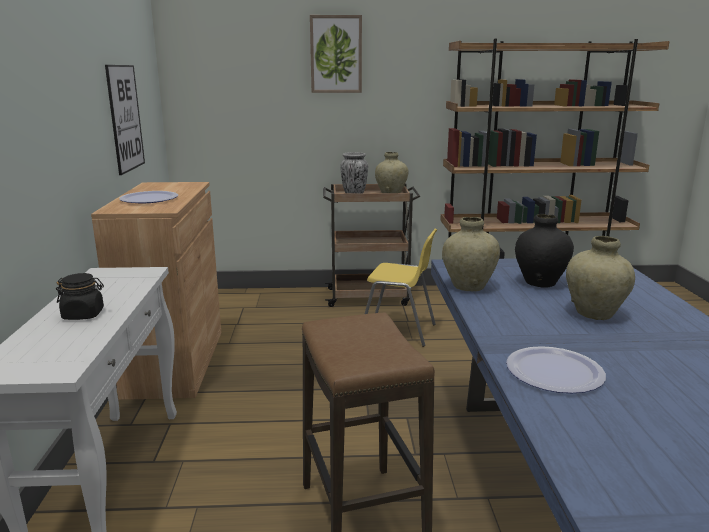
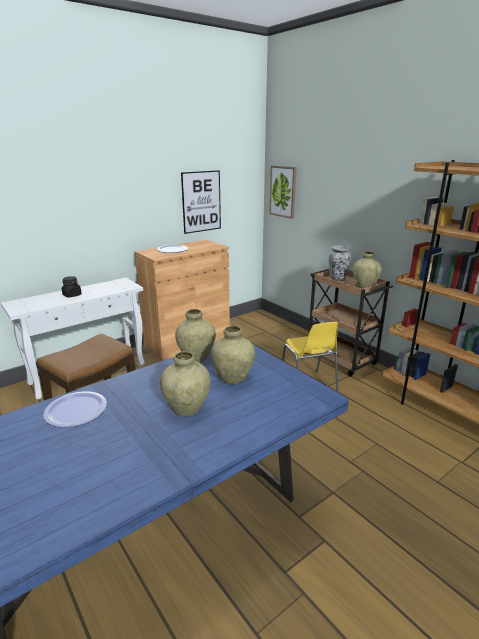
camera: 55 degrees right, 5 degrees up
(336, 54) = (357, 166): picture -> picture (283, 191)
(540, 282) = (233, 378): black vase -> beige vase

